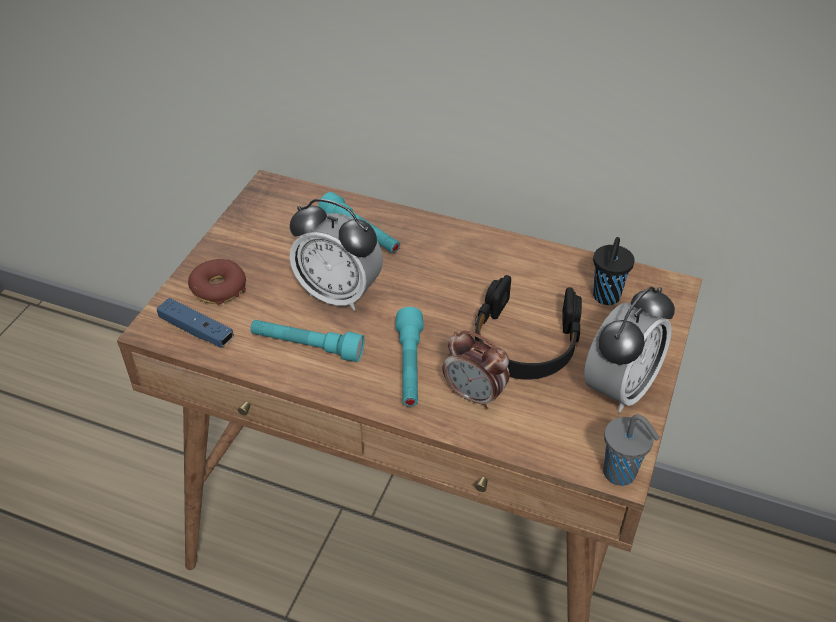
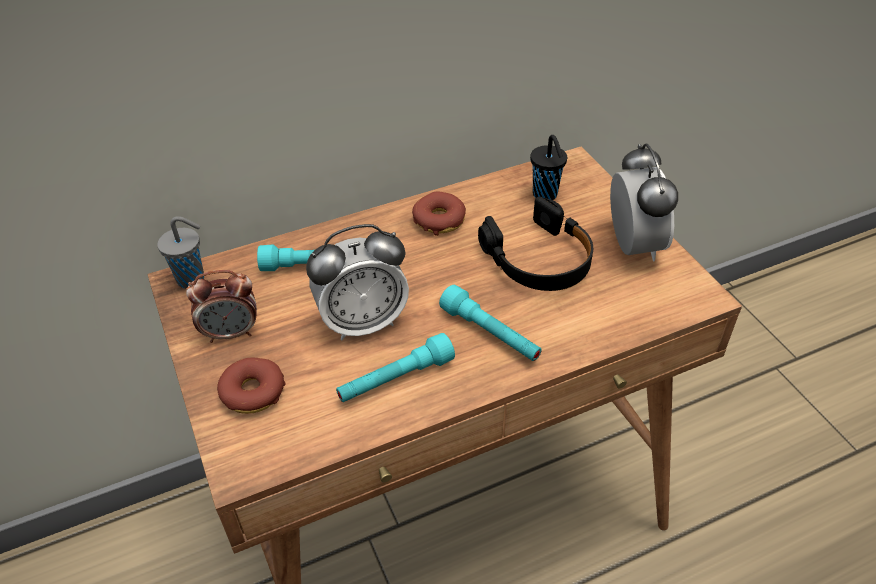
camera: 45 degrees left, 0 degrees up
(196, 330) = (283, 440): blue game controller -> none
(474, 395) = (559, 319): alarm clock -> alarm clock (231, 333)
(492, 259) = (439, 220): none -> donut
(621, 474) = (707, 297): grey cup -> grey cup (192, 279)

